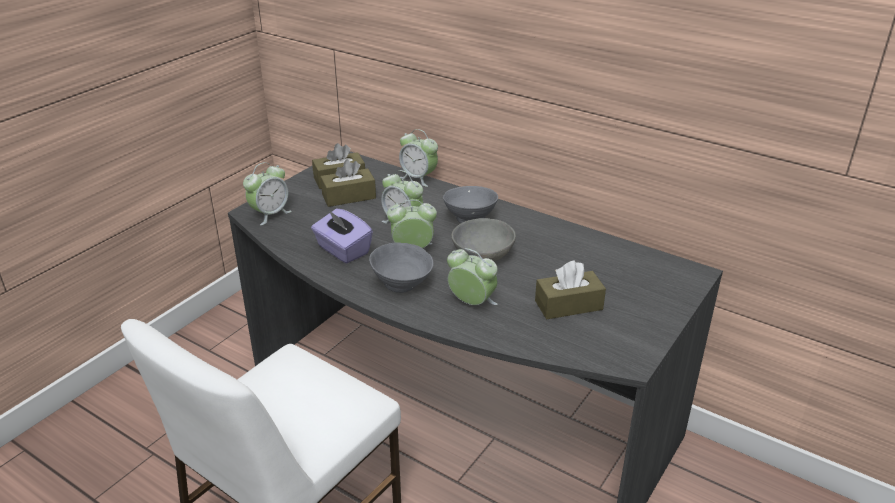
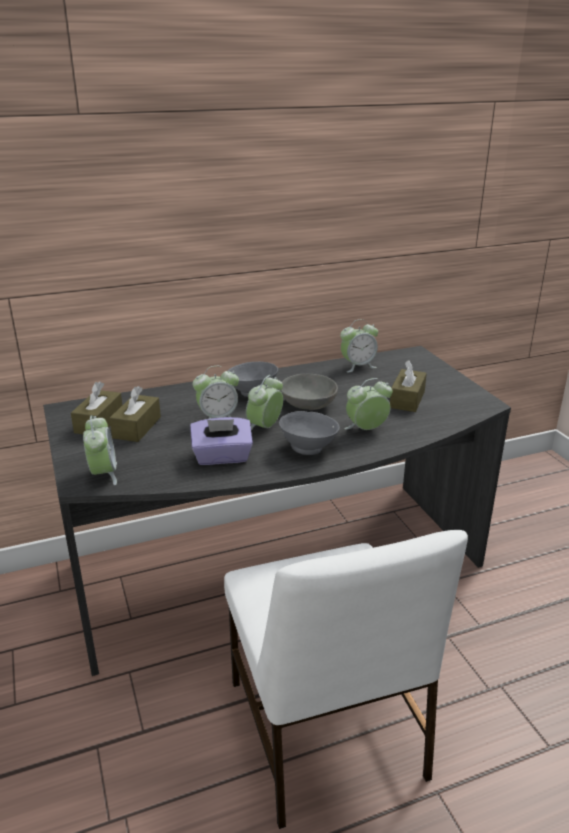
camera: 55 degrees left, 5 degrees down
(418, 178) = (158, 390): alarm clock -> alarm clock (358, 366)

